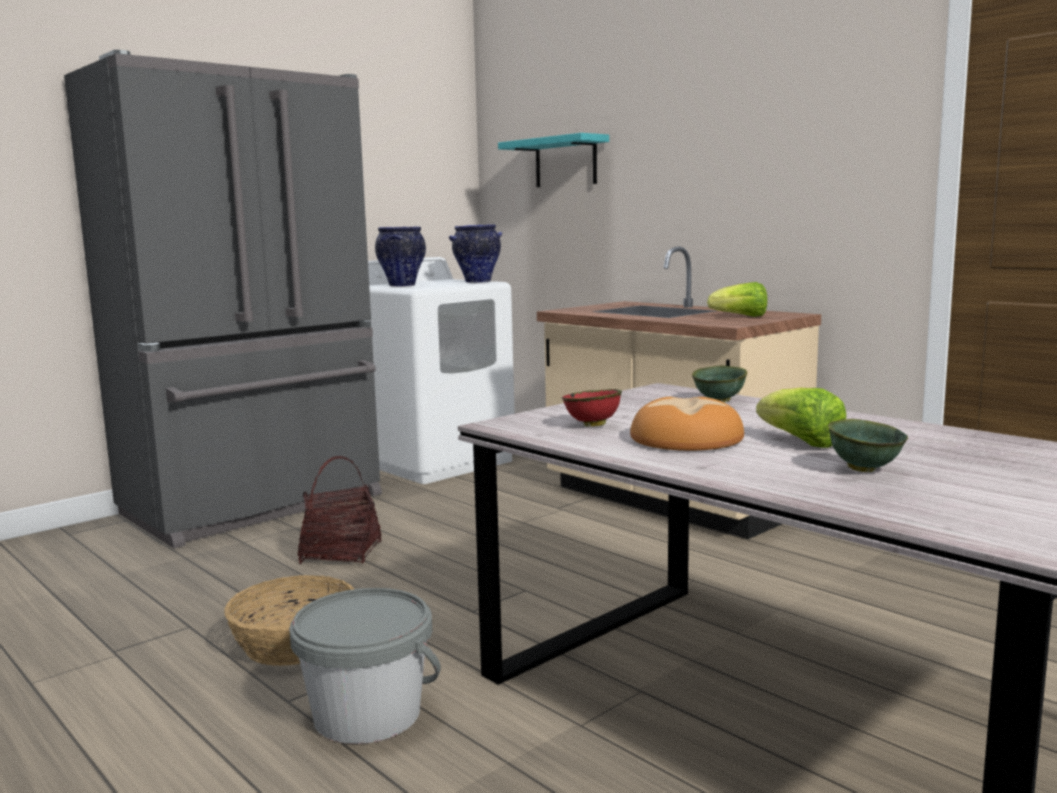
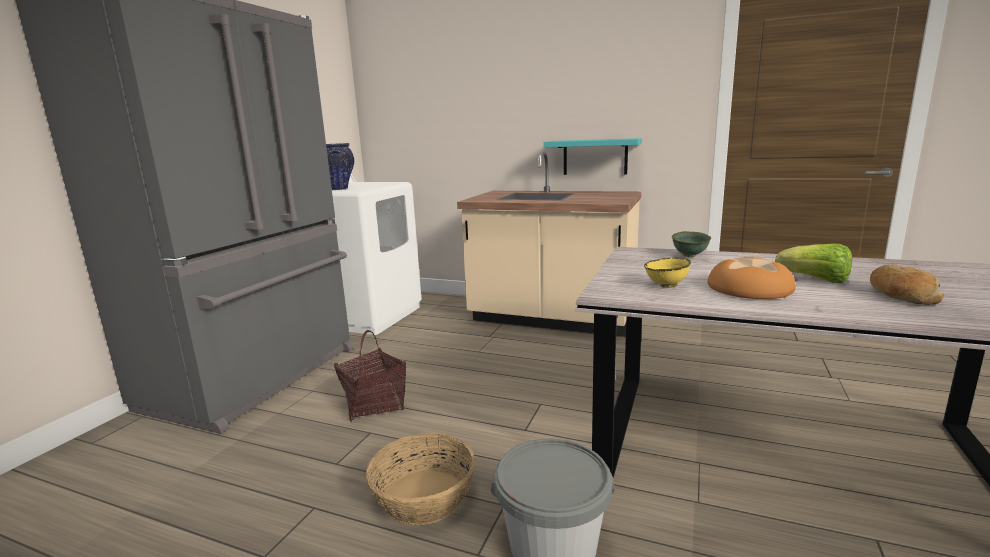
camera: 25 degrees left, 5 degrees up
(477, 282) = (387, 183): vase -> none
(565, 162) = (436, 95): turquoise shelf -> turquoise shelf (595, 157)
(592, 425) = (667, 286): red bowl -> yellow bowl
(741, 317) = (604, 196): lettuce -> none
(864, 469) = (900, 295): green bowl -> bread

